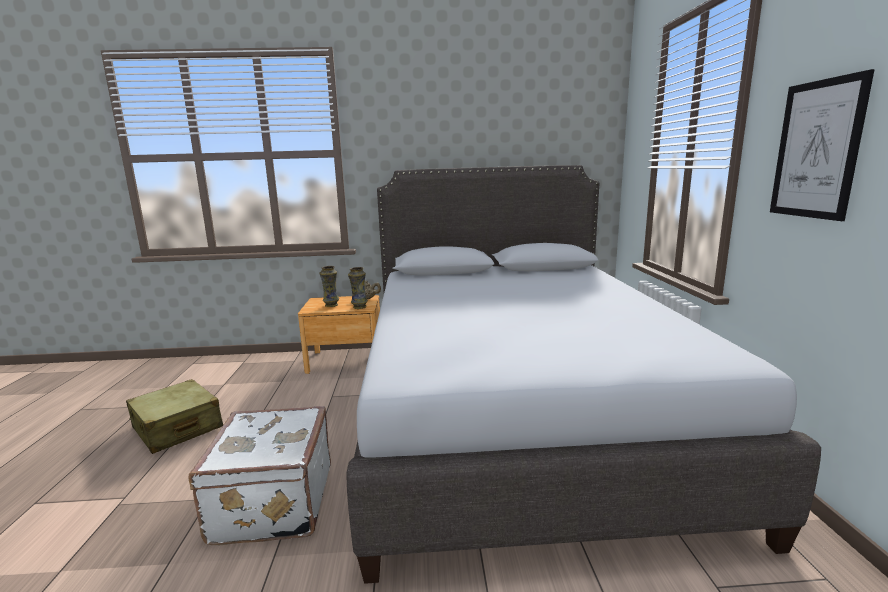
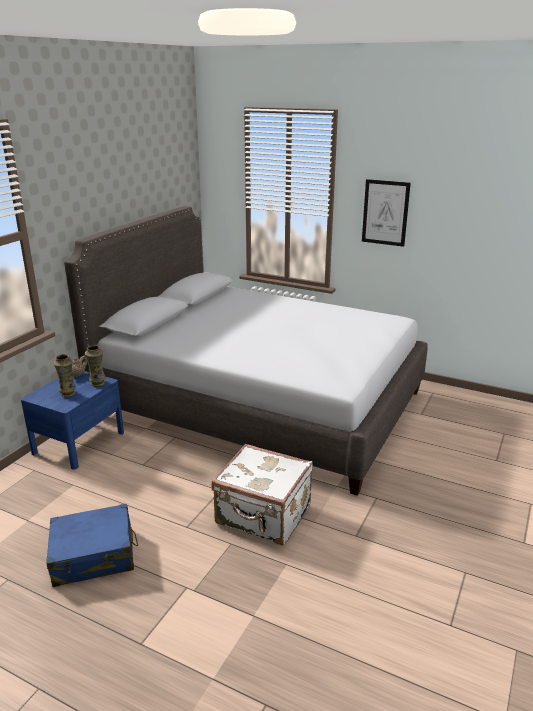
camera: 60 degrees left, 10 degrees up
(177, 428) = (94, 556): beige suitcase -> blue suitcase
(345, 360) = (79, 442): brown nightstand -> blue nightstand

